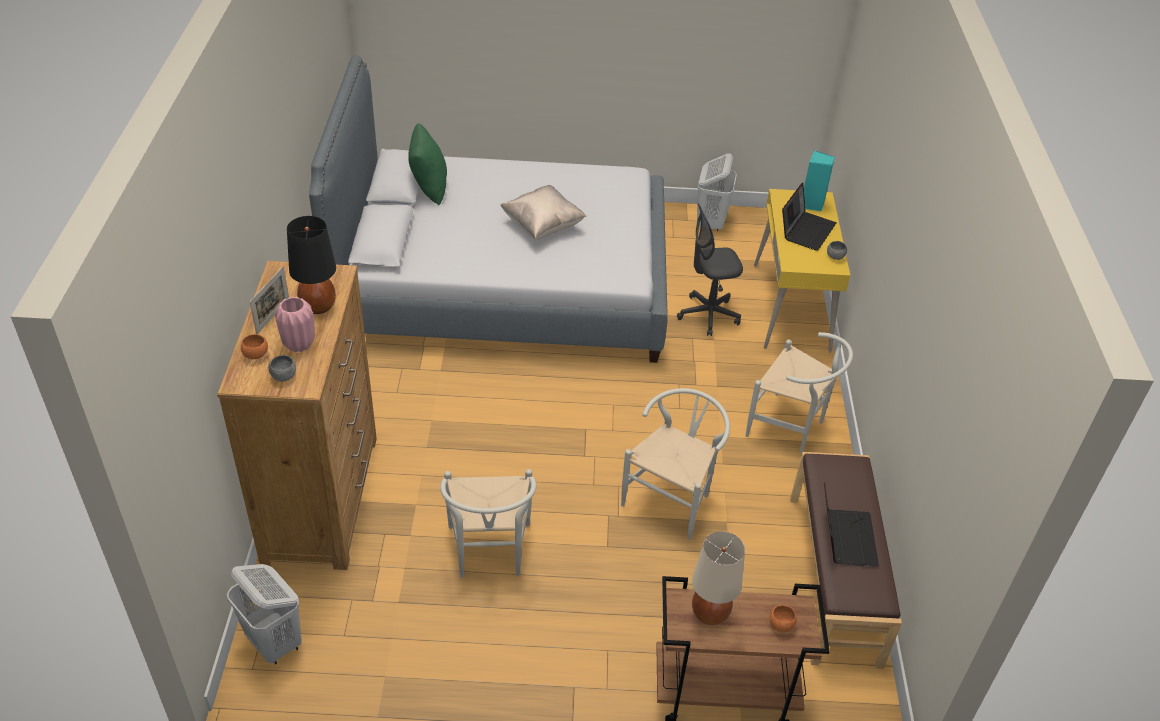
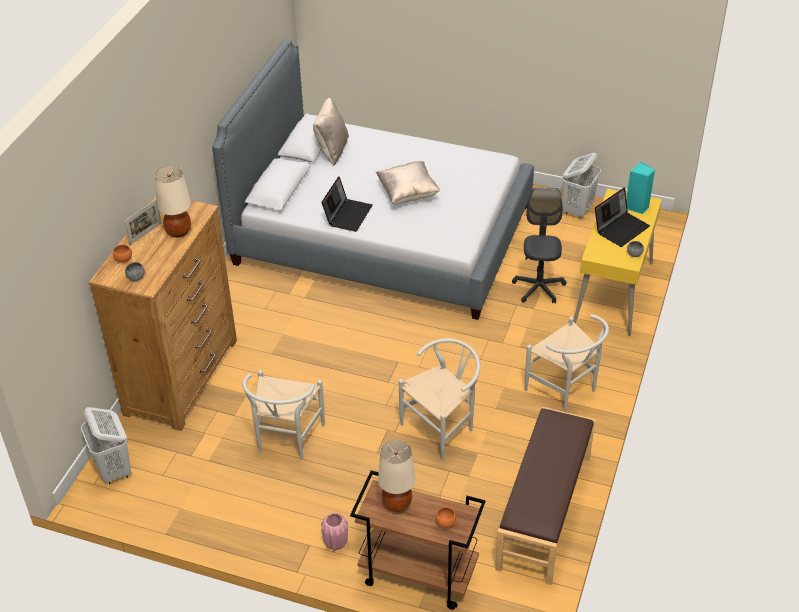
camera: 20 degrees right, 0 degrees up
(298, 344) = (154, 257): pink vase -> pink vase (335, 543)
(317, 306) = (178, 232): black table lamp -> beige table lamp
(429, 188) = (332, 150): green pillow -> beige pillow
(708, 315) = (538, 288): grey office chair -> grey office chair turned 90 degrees clockwise
(845, 537) = (541, 475): laptop -> laptop (347, 214)

